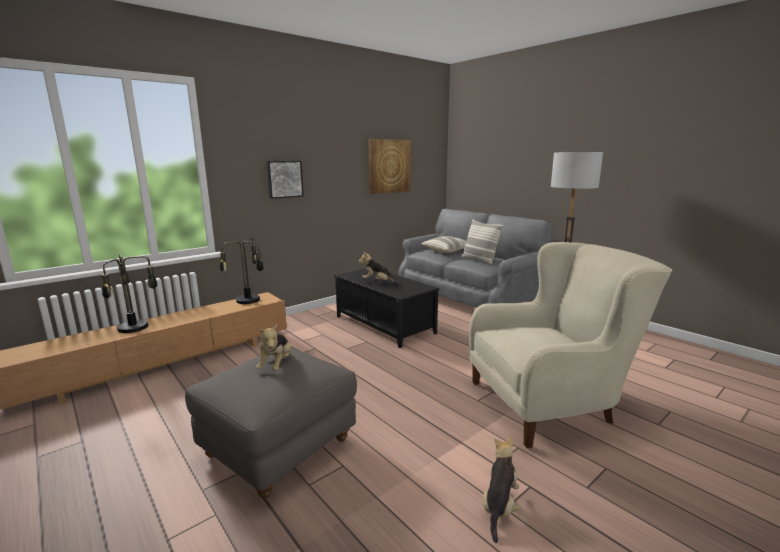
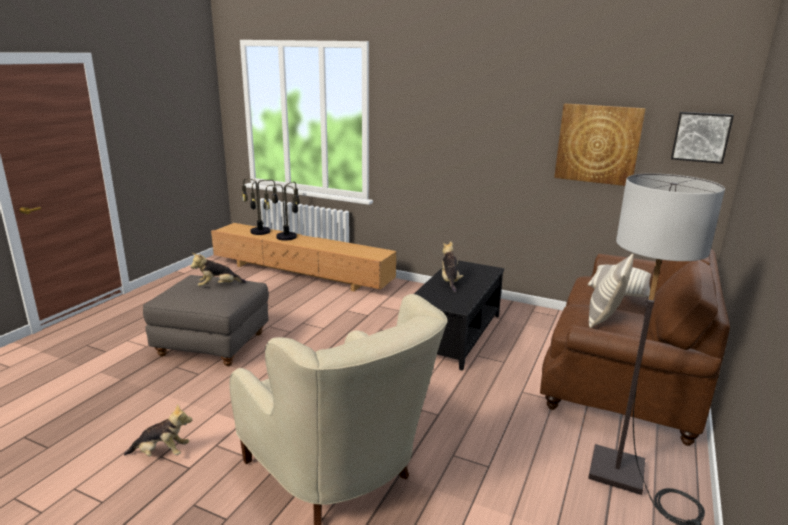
camera: 65 degrees right, 5 degrees up
(248, 300) = (368, 250): table lamp -> table lamp (260, 232)
(284, 179) = (440, 142): picture -> picture (701, 137)
(468, 297) = (622, 373): grey sofa -> brown sofa

